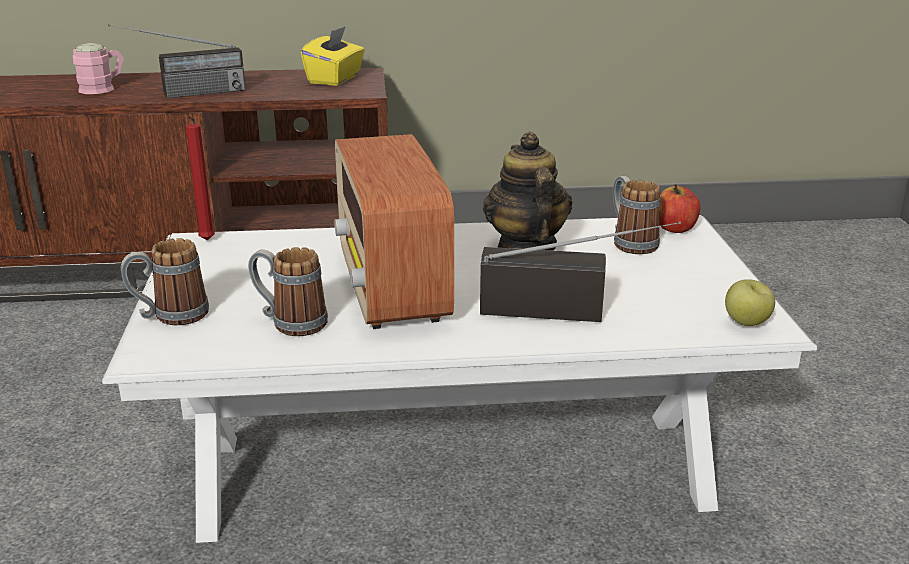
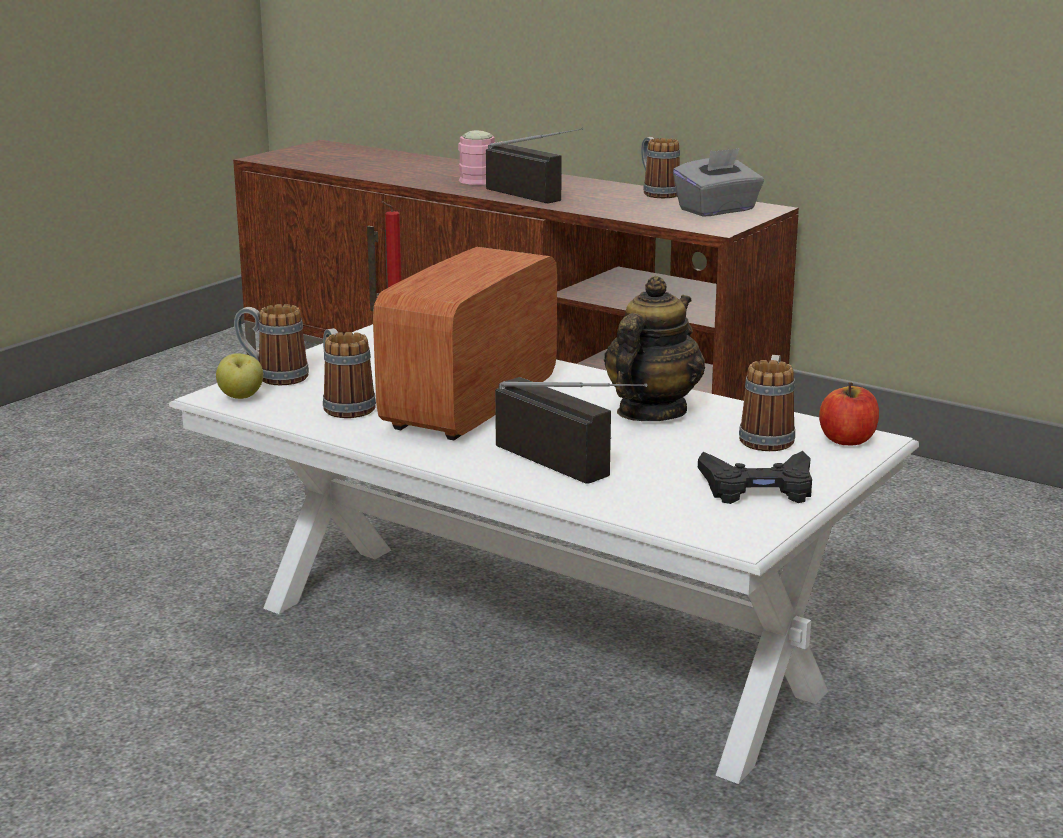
camera: 40 degrees right, 5 degrees down
(183, 94) = (541, 198): radio -> radio turned 150 degrees counterclockwise
(263, 74) = (657, 192): none -> mug
(335, 79) = (717, 210): yellow tissue box -> grey tissue box
(700, 282) = (758, 488): none -> black game controller
(747, 323) = (723, 529): apple -> apple (241, 397)

